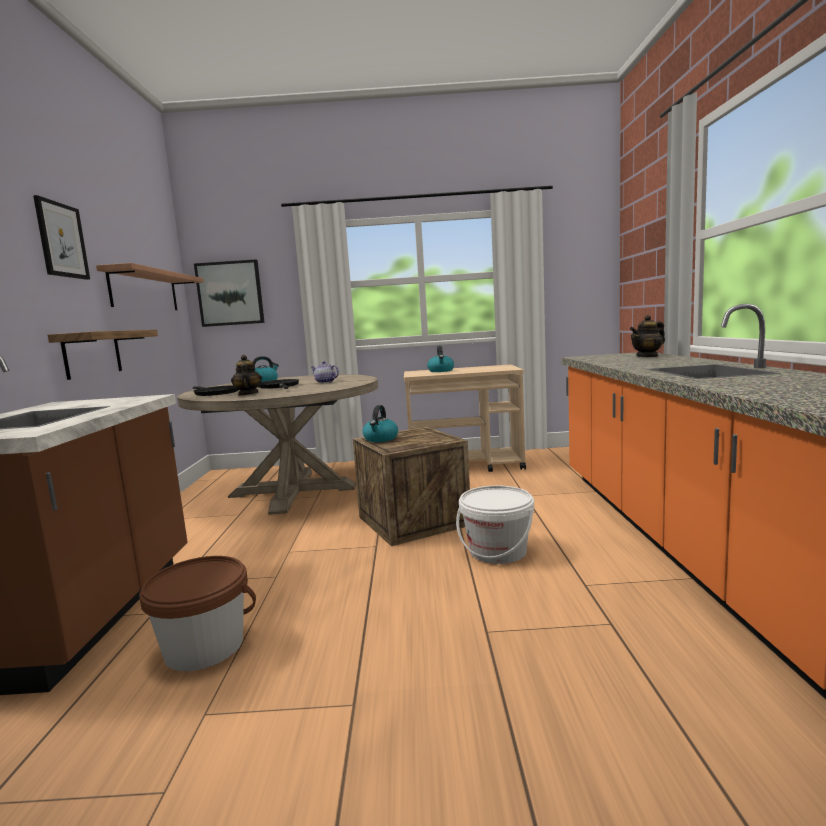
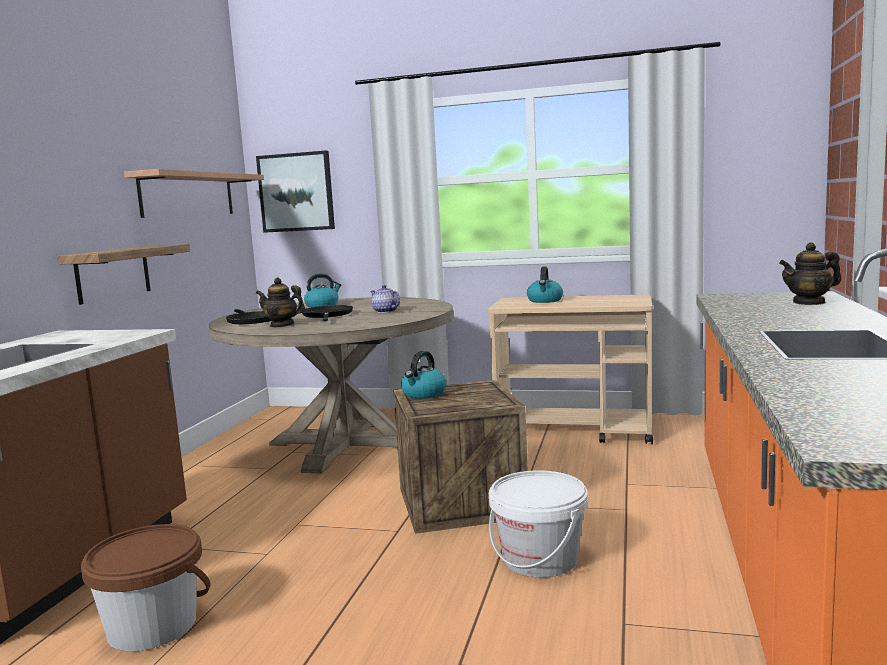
camera: 15 degrees right, 0 degrees up
(61, 240) = (81, 148): picture -> none
(248, 394) = (282, 325): teapot -> teapot turned 75 degrees counterclockwise

